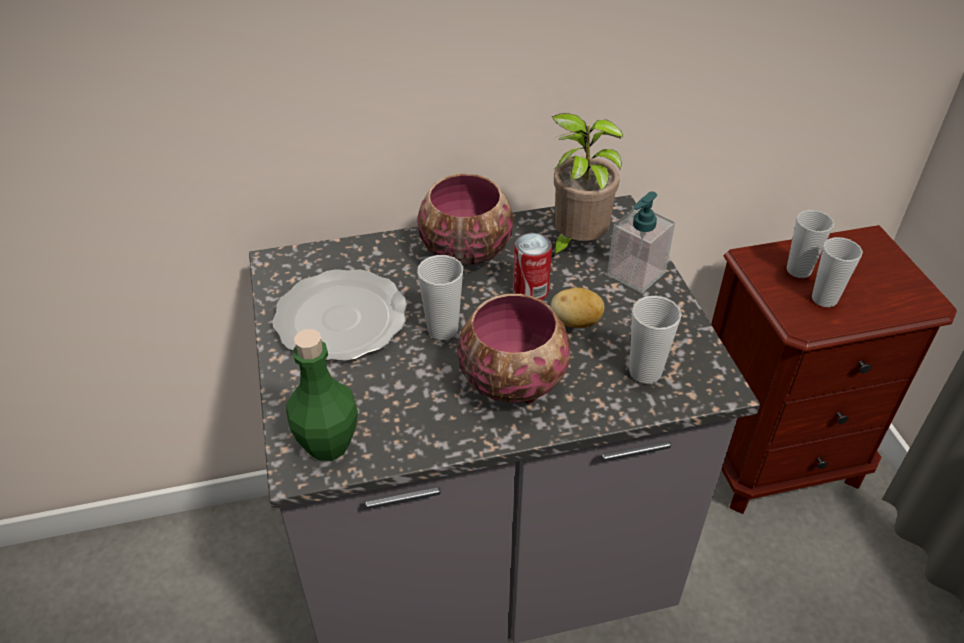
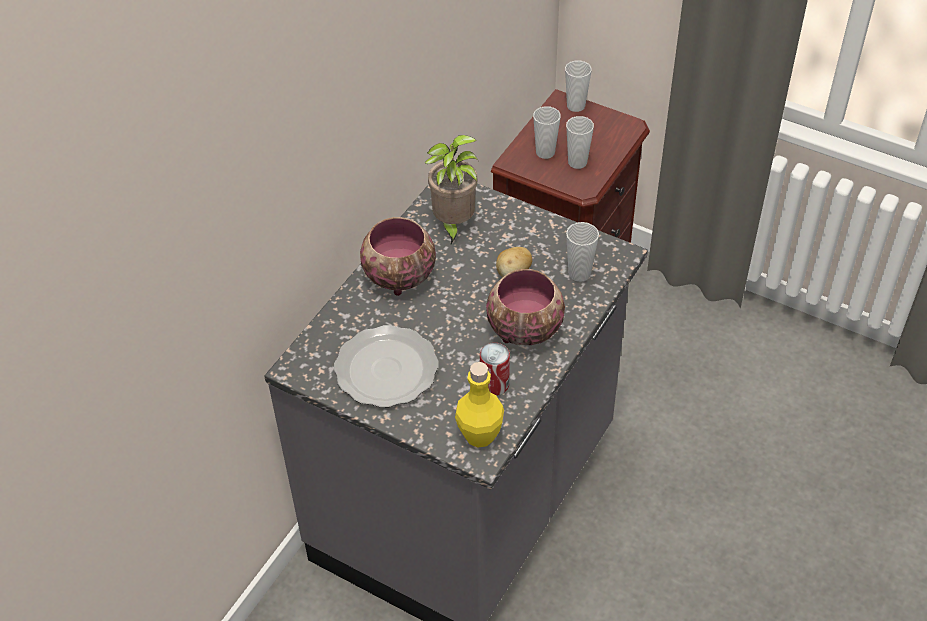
camera: 45 degrees left, 5 degrees up
(328, 444) = (479, 435): green bottle -> yellow bottle
(442, 329) = (450, 331): cup -> cup (576, 106)
(530, 291) = (466, 272): can -> can (494, 384)
(636, 274) = (507, 220): soap dispenser -> none

